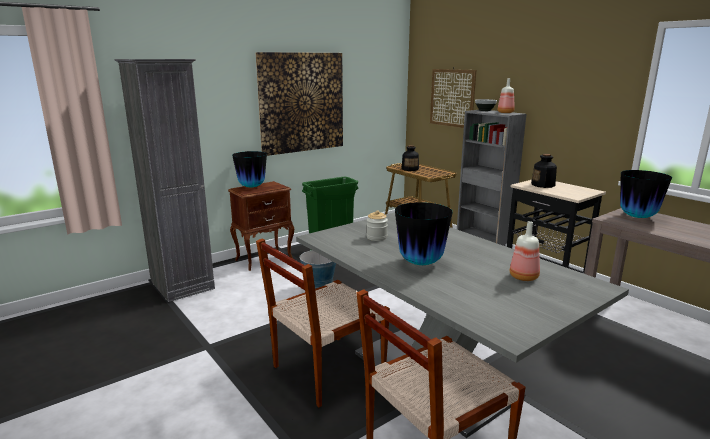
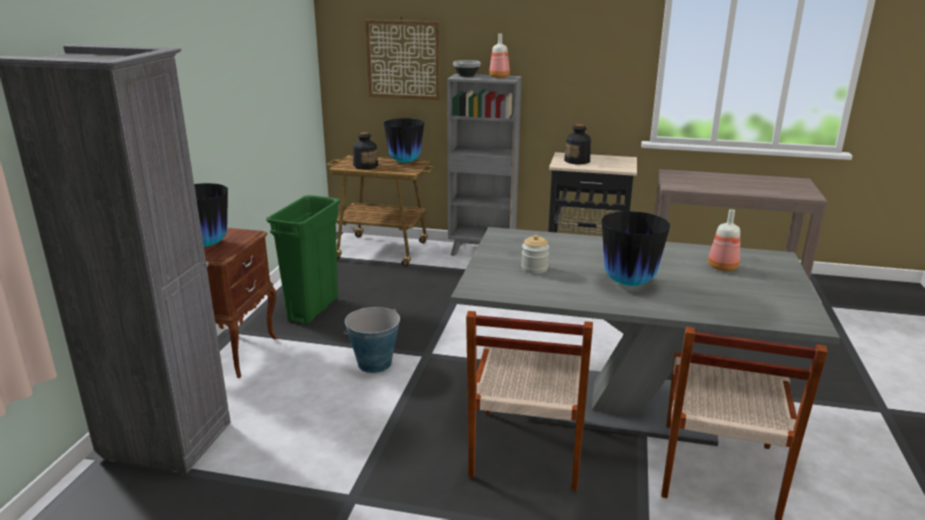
camera: 40 degrees left, 5 degrees up
(301, 102) = (225, 91): picture -> none
(637, 217) = (687, 179): vase -> vase (405, 162)

